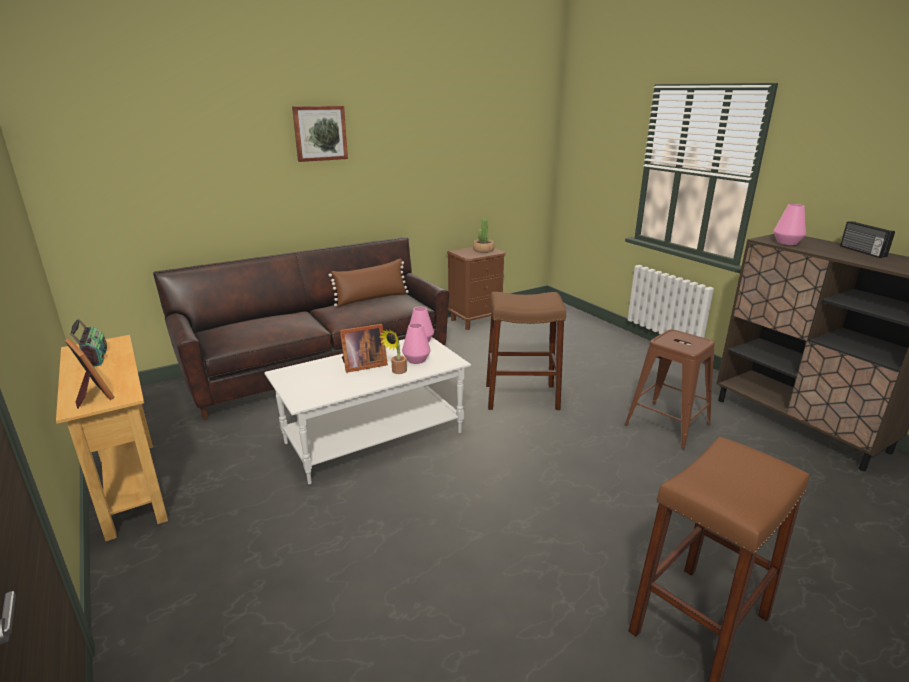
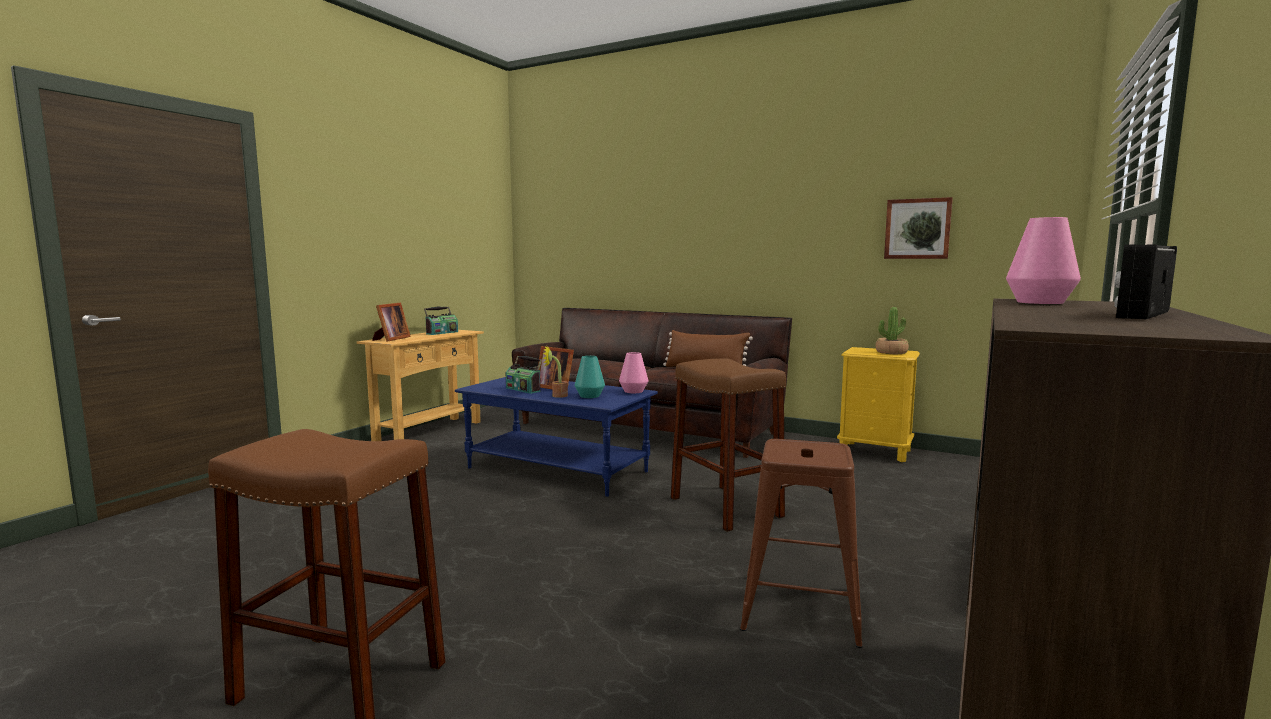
camera: 60 degrees right, 15 degrees down
(320, 133) = (710, 199): picture -> picture (917, 229)
(350, 380) = (524, 389): none -> radio
(374, 437) = (558, 469): white coffee table -> blue coffee table
(416, 360) = (589, 396): pink vase -> turquoise vase
(476, 320) = (875, 451): brown nightstand -> yellow nightstand

